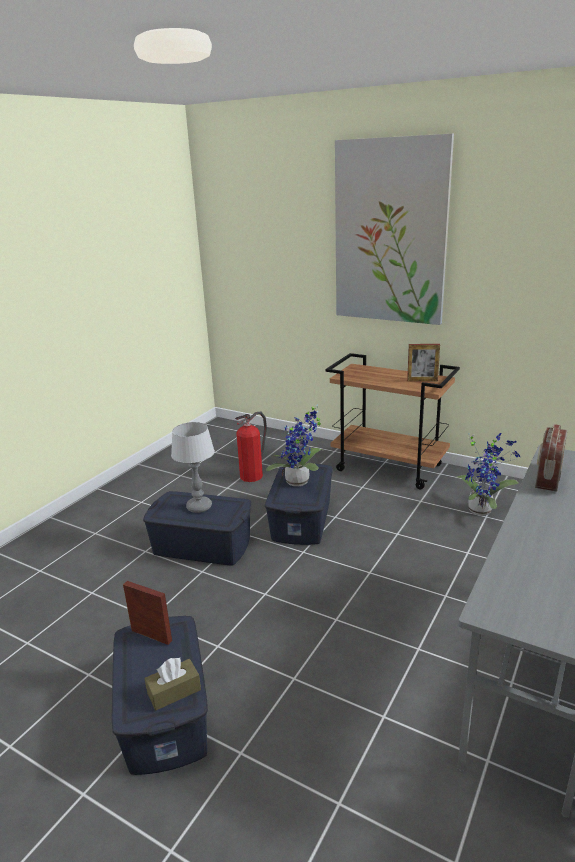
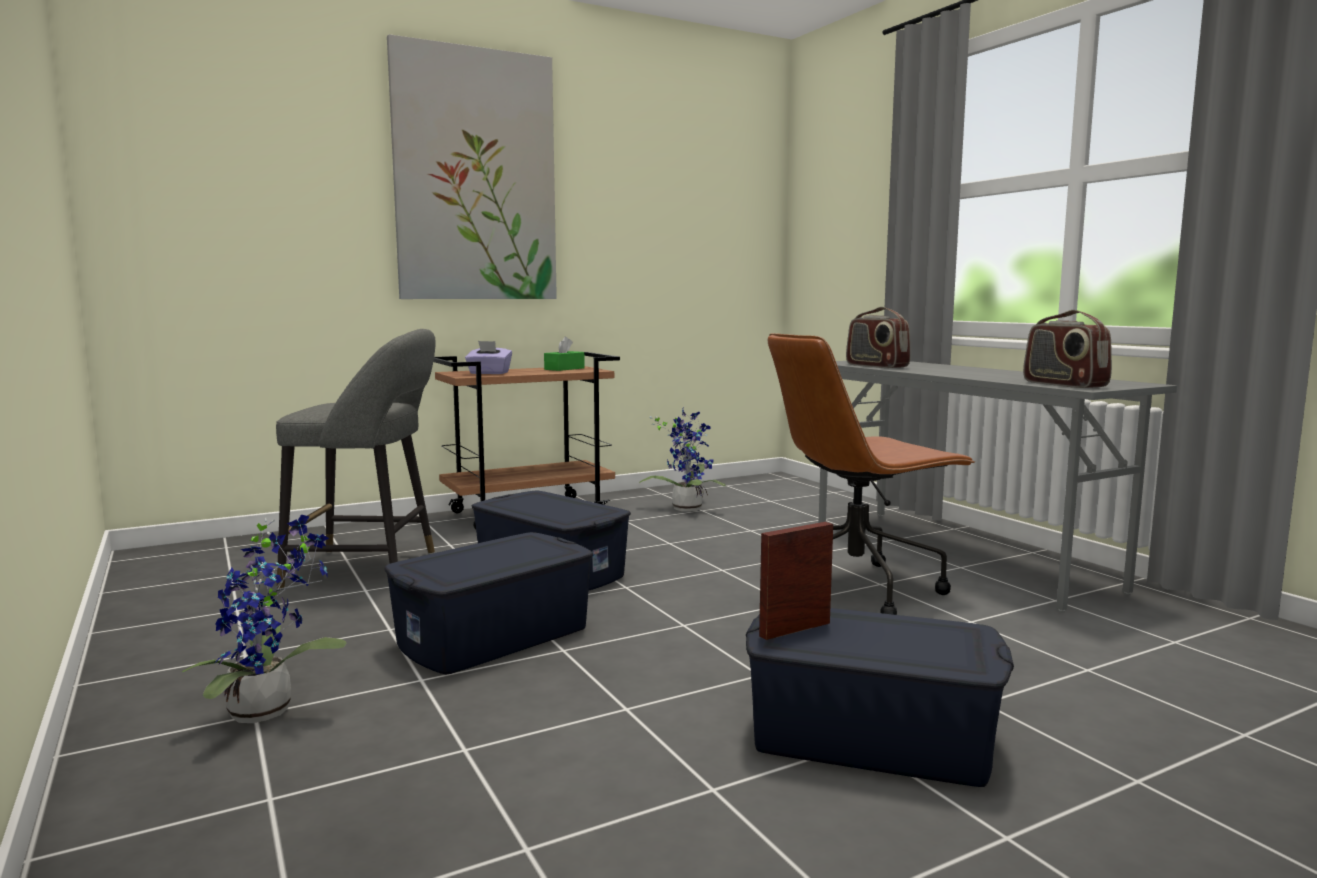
camera: 60 degrees left, 15 degrees down
(174, 691) = (938, 635): brown tissue box -> none
(198, 507) = (486, 556): table lamp -> none
(252, 475) = (370, 569): fire extinguisher -> grey stool
(300, 482) = (544, 506): potted plant -> potted plant (269, 710)
(363, 375) = (489, 373): none -> purple tissue box
(397, 639) = (856, 587): none -> brown office chair
(422, 380) = (564, 369): picture frame -> green tissue box
(506, 596) = (1063, 384): none -> radio

